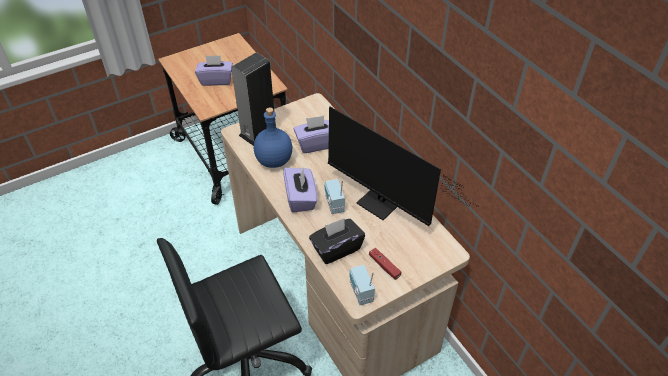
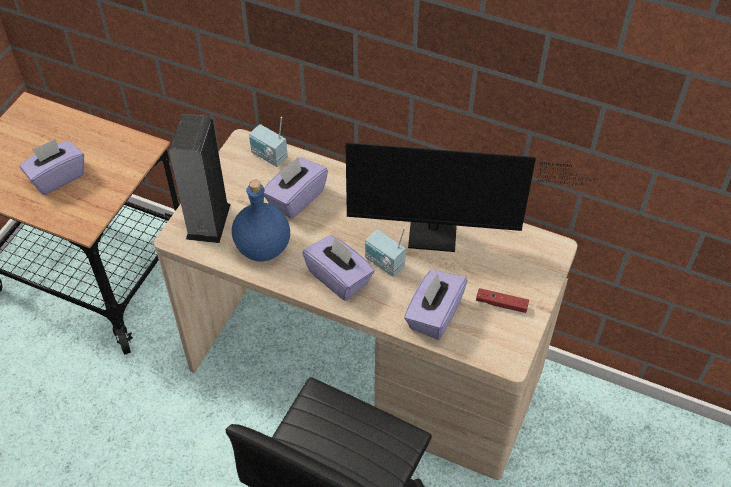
camera: 35 degrees left, 5 degrees up
(336, 249) = (433, 315): black tissue box -> purple tissue box
(360, 292) = (502, 349): radio -> radio (268, 156)

